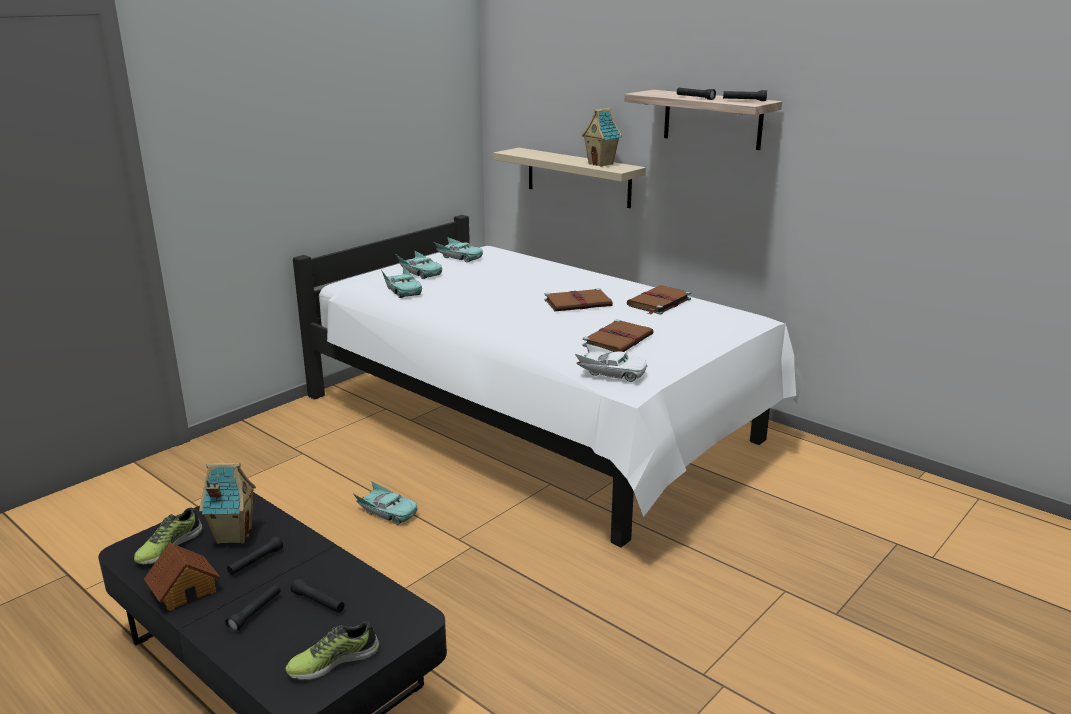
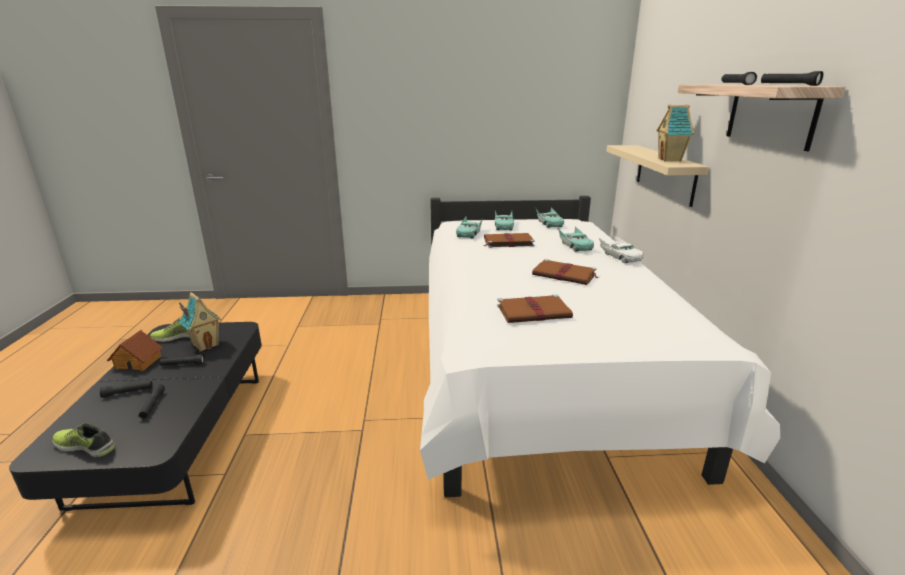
camera: 45 degrees right, 0 degrees up
(387, 512) = (359, 379): turquoise toy car -> turquoise toy car (575, 246)
(611, 372) = (473, 334): white toy car -> white toy car (620, 256)
(658, 302) = (636, 295): brown book -> brown book (507, 242)

